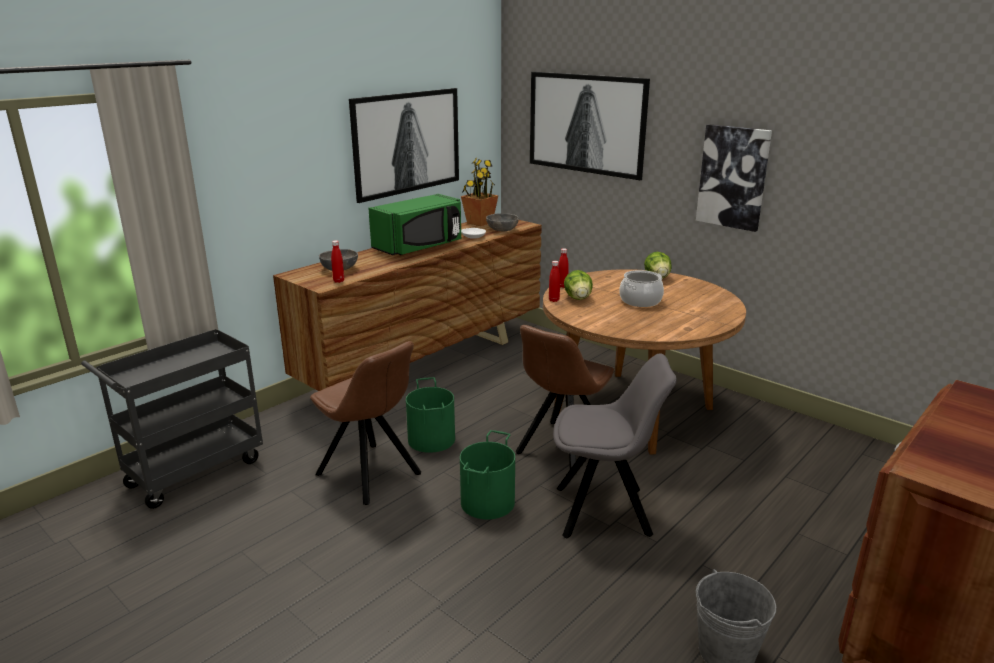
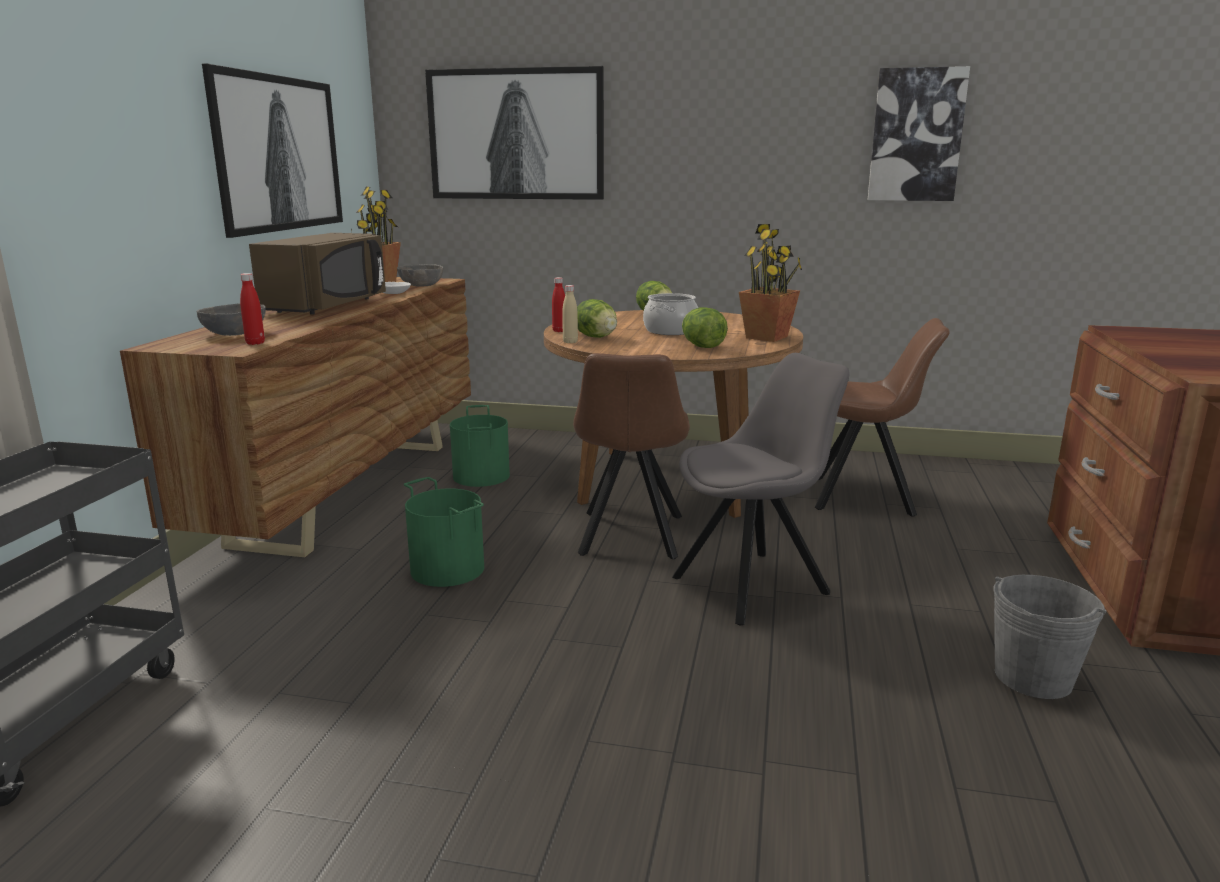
camera: 30 degrees left, 5 degrees down
(370, 474) = (395, 633): brown chair -> brown chair (863, 497)
(420, 246) = (329, 306): green microwave -> brown microwave
(488, 502) = (603, 616): green bucket -> green bucket (482, 476)
(554, 300) = (570, 342): red bottle -> beige bottle
(638, 324) = (702, 346): none -> lettuce
(703, 322) = (767, 337): none -> potted plant
(733, 177) = (726, 179): picture -> picture (916, 135)

